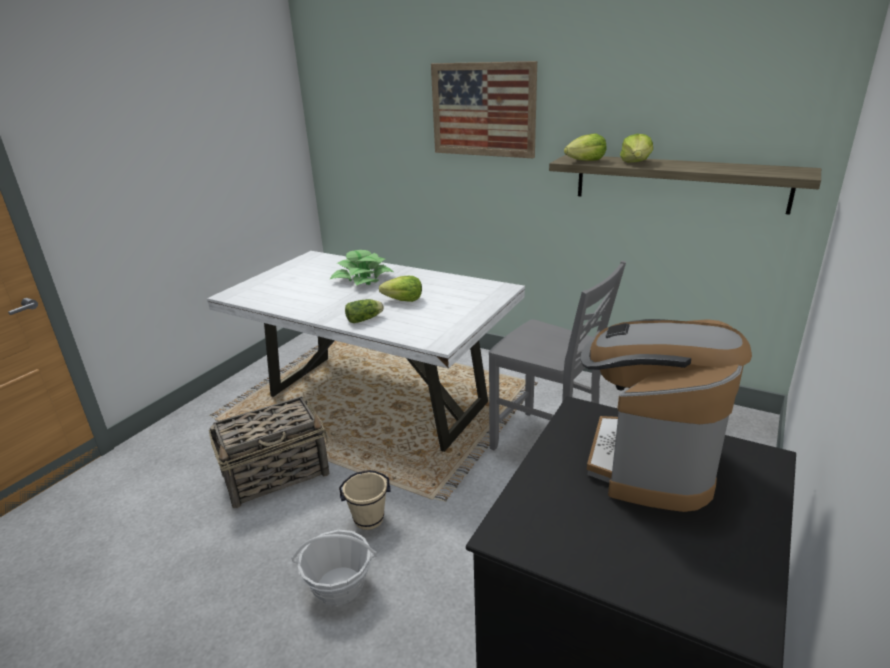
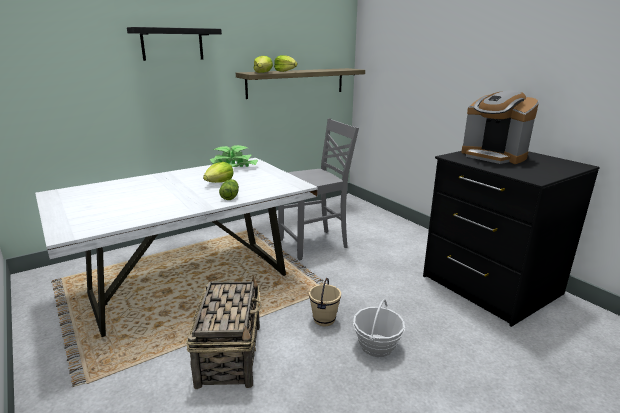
camera: 65 degrees left, 5 degrees down
(362, 278) = (152, 186): potted plant -> potted plant (233, 166)
(483, 110) = (172, 44): picture -> black shelf

